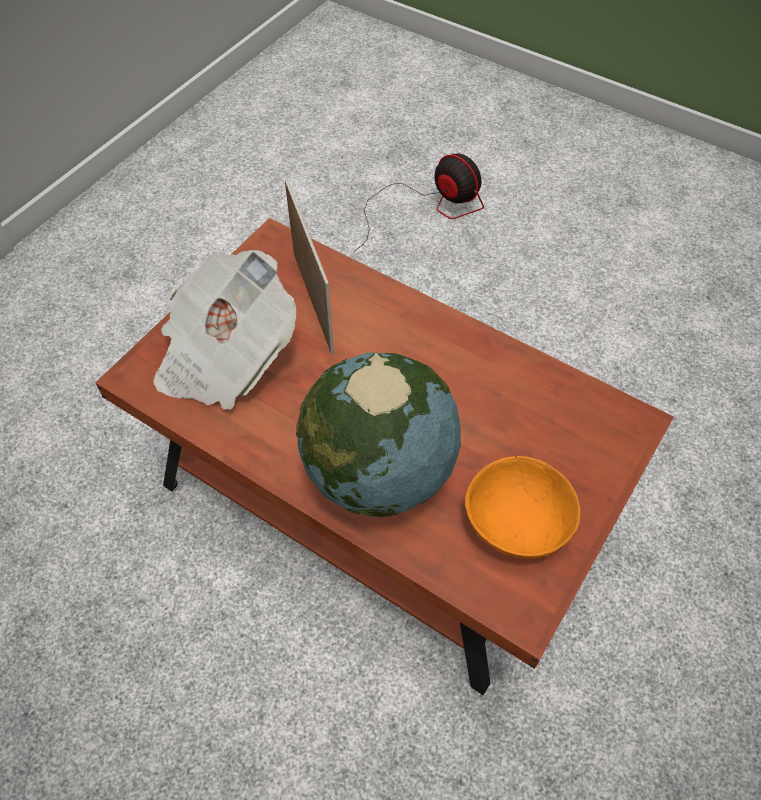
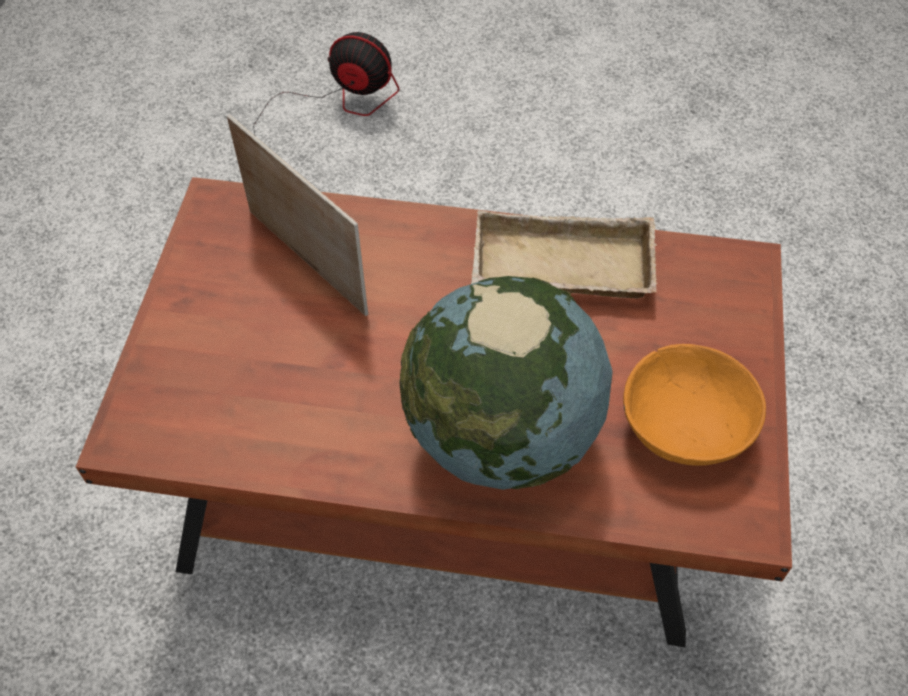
camera: 25 degrees left, 0 degrees up
(225, 355) = (232, 367): newspaper -> none
(488, 372) = (559, 269): none -> beige tray

